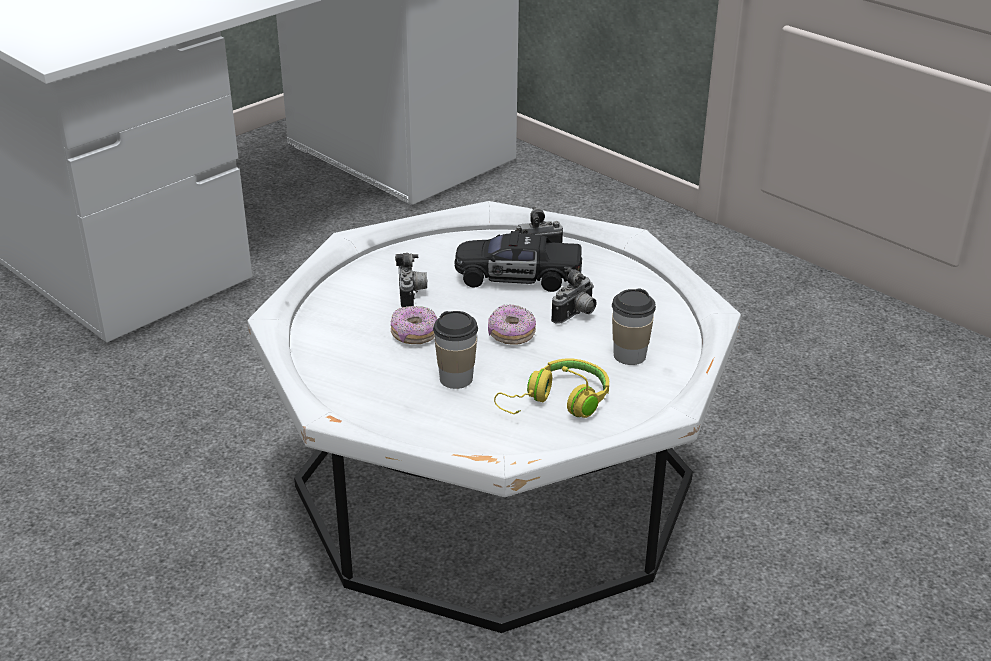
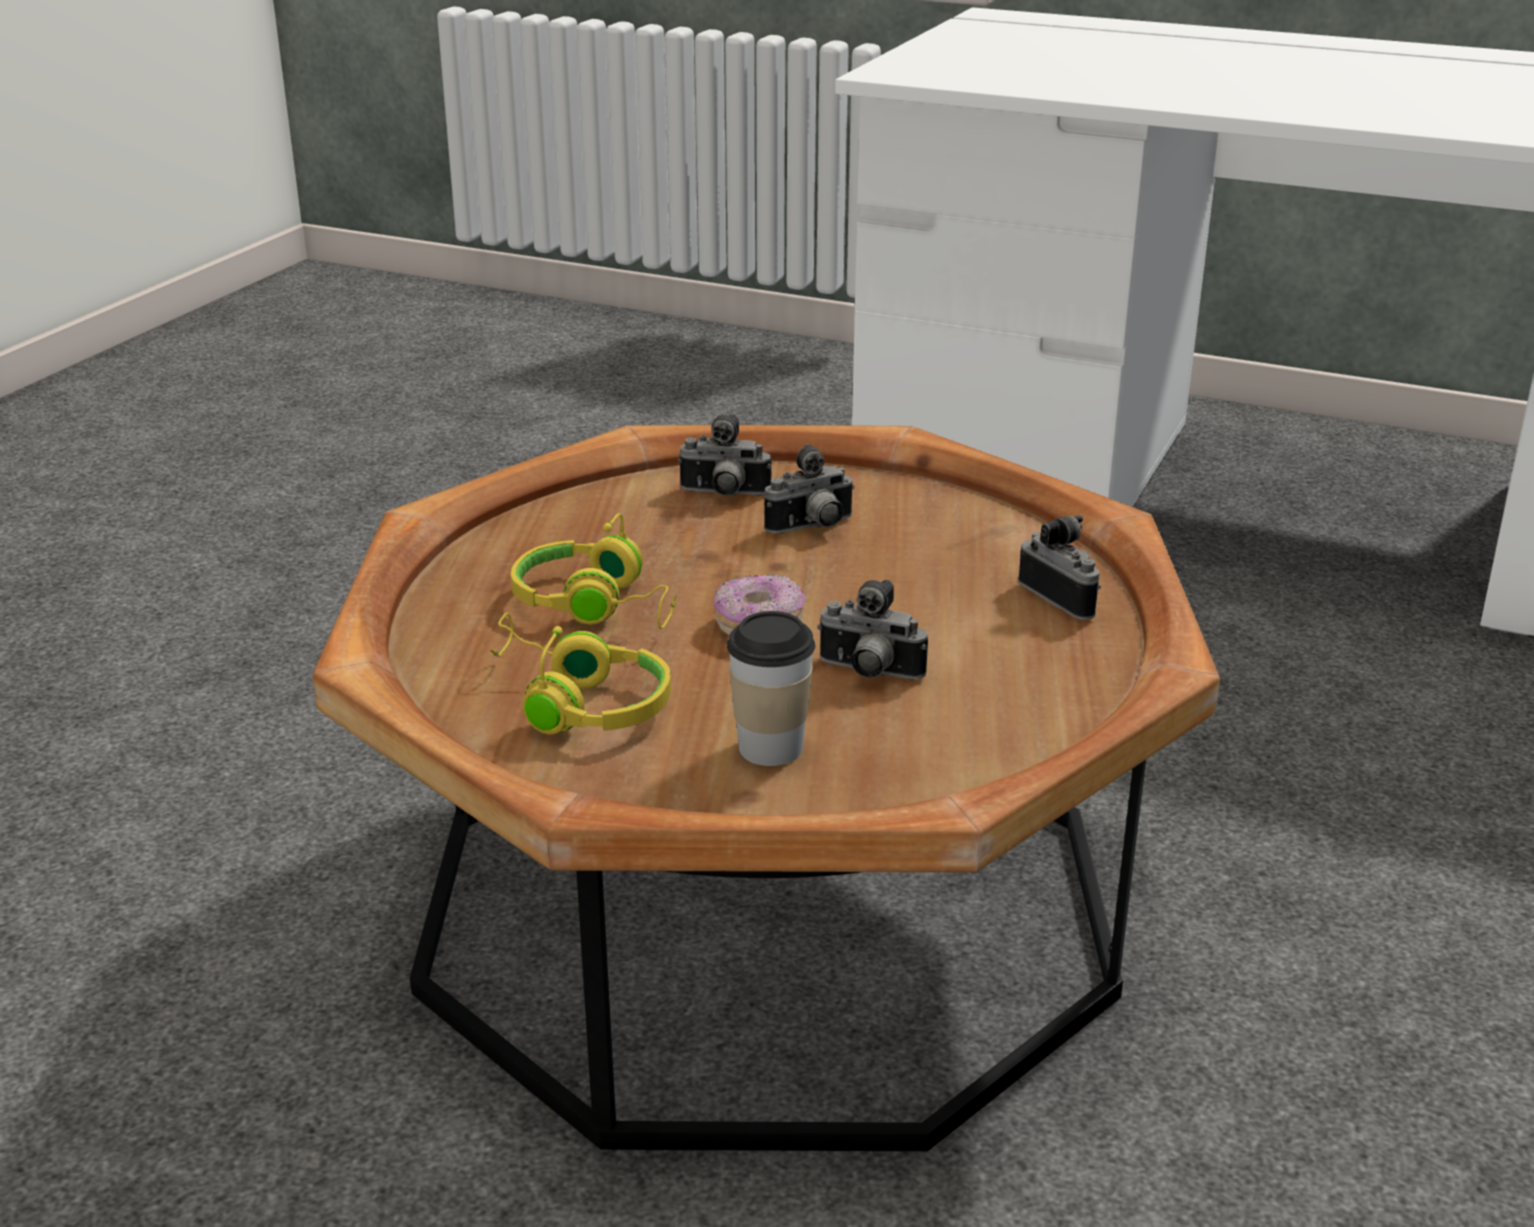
camera: 70 degrees right, 5 degrees down
(348, 313) = (724, 495): none -> camera
(414, 335) = (700, 552): donut -> none
(456, 379) = (598, 605): cup -> yellow headphones
(494, 483) = (767, 904): white coffee table -> brown coffee table
(518, 278) = (947, 600): black toy car -> none

